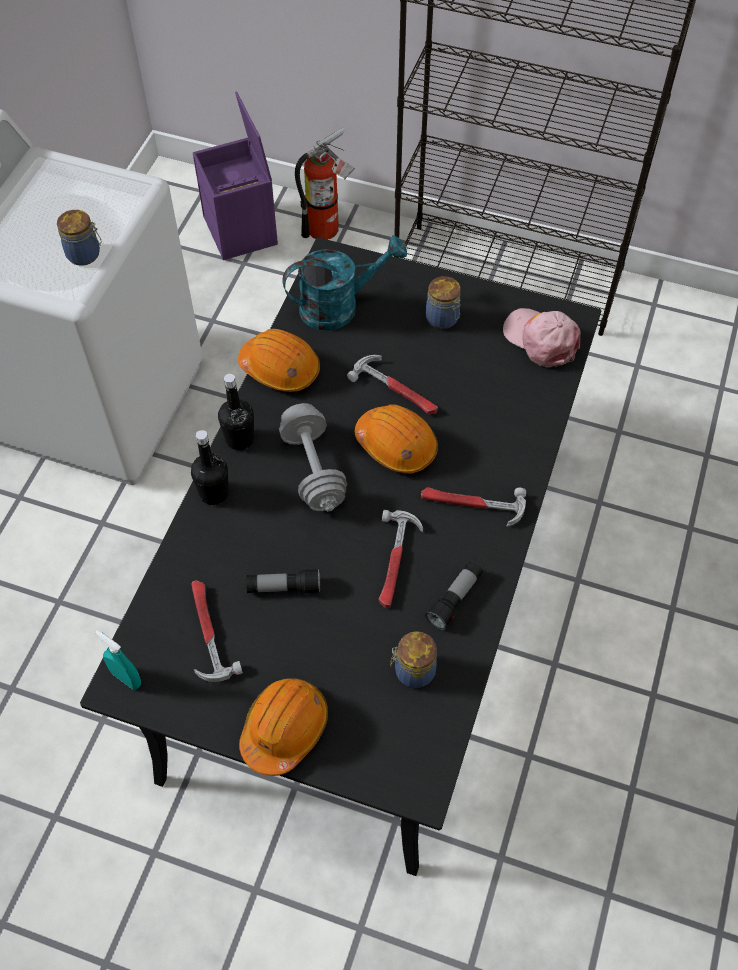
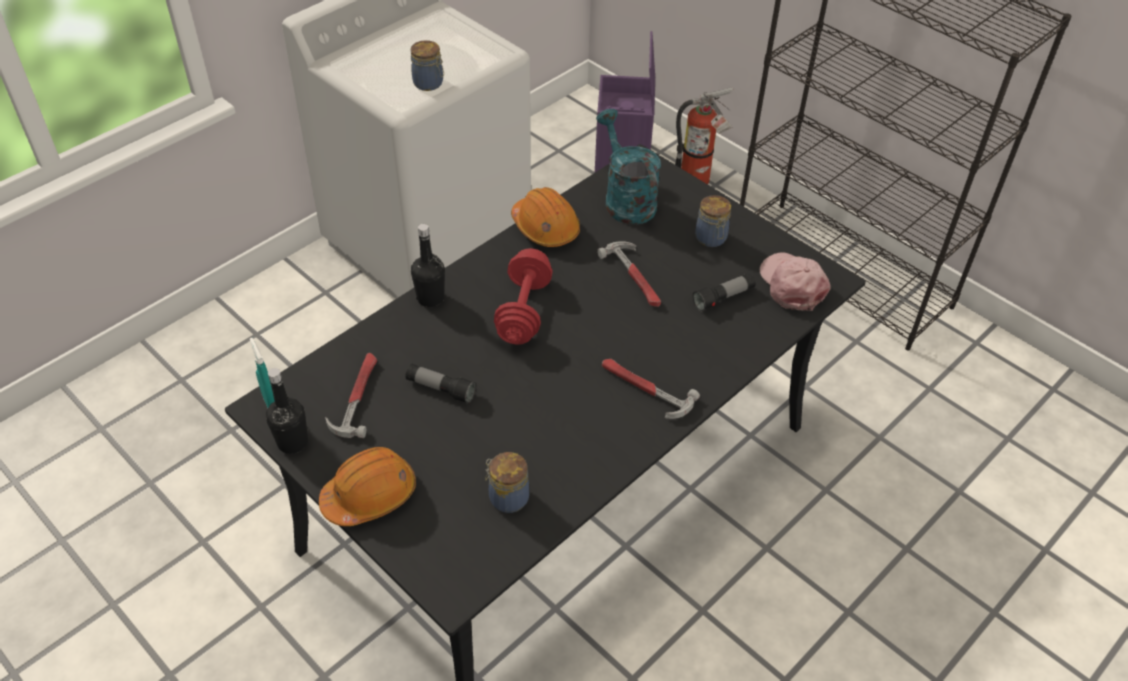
camera: 25 degrees right, 10 degrees down
(239, 439) = (477, 267): black bottle -> black bottle (292, 442)
(313, 469) = (524, 311): grey dumbbell -> red dumbbell
(339, 306) = (625, 199): turquoise watering can -> turquoise watering can turned 120 degrees counterclockwise
(395, 561) = (548, 407): hammer -> none
(396, 445) = (607, 319): orange hard hat -> none
(454, 599) = (581, 457): flashlight -> flashlight (723, 298)

